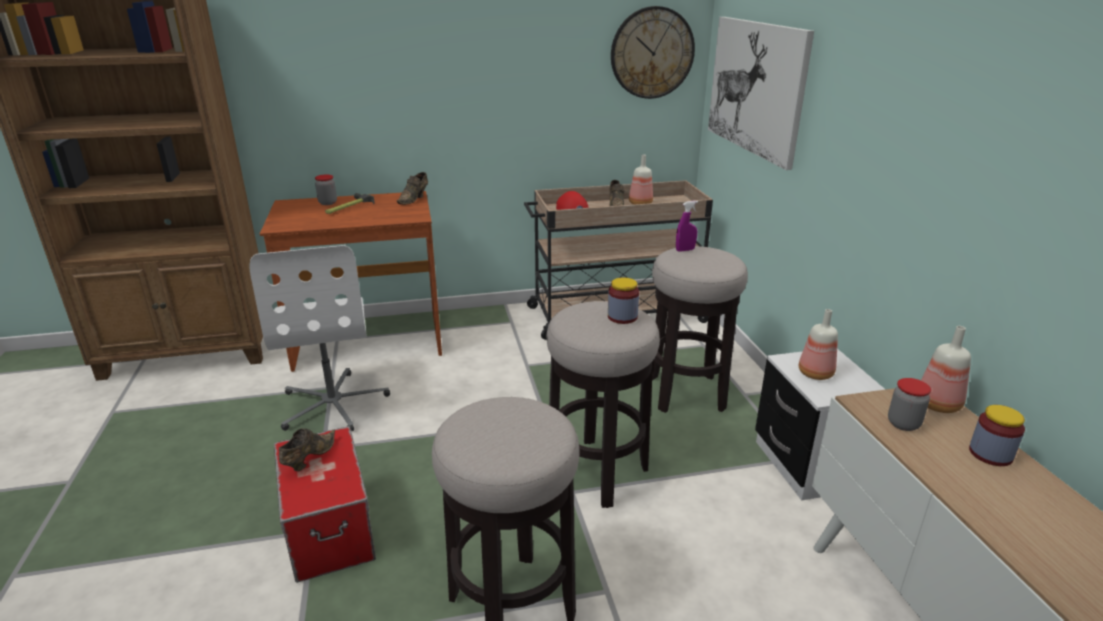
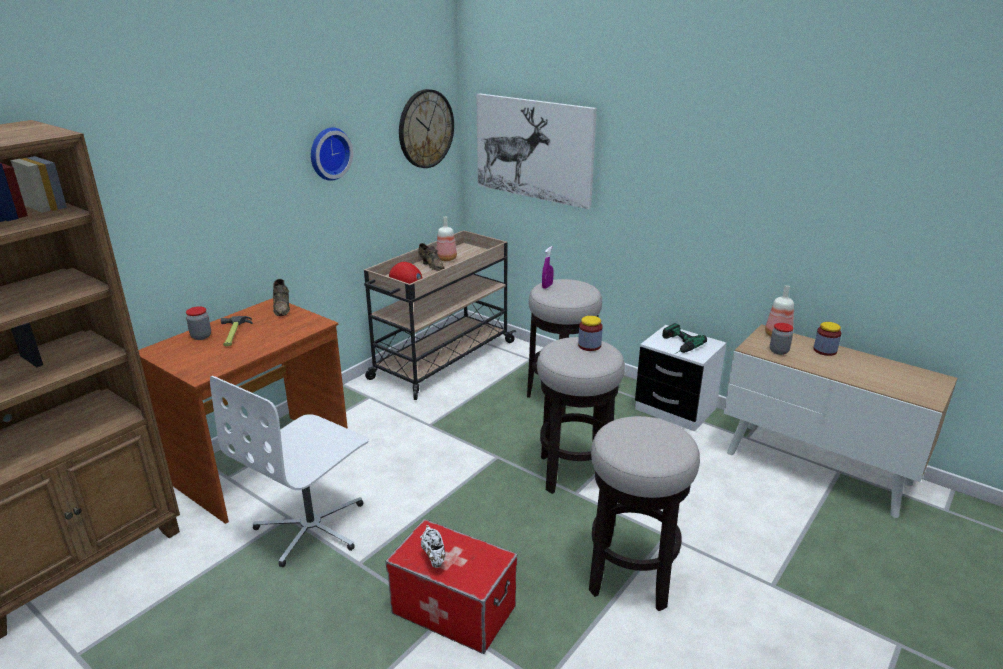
camera: 40 degrees left, 0 degrees up
(308, 459) = (433, 555): brown shoe -> white shoe
(333, 403) = (312, 527): white office chair -> white office chair turned 90 degrees clockwise
(511, 59) = (328, 153): none -> wall clock
(814, 373) = (676, 344): bottle -> power drill

